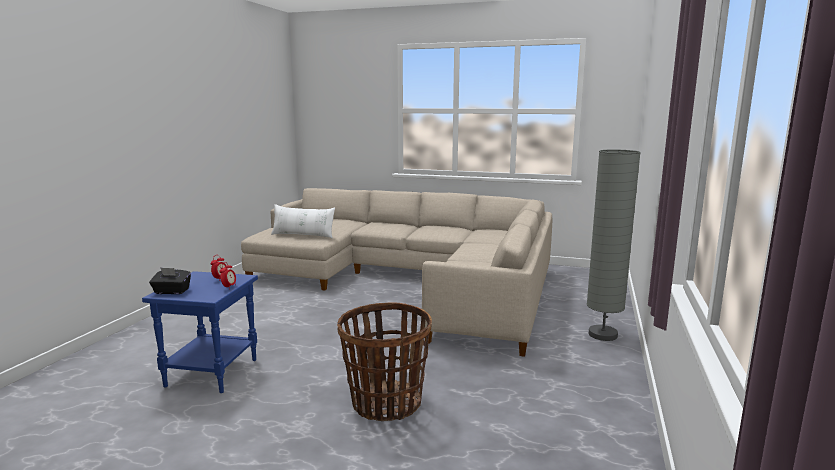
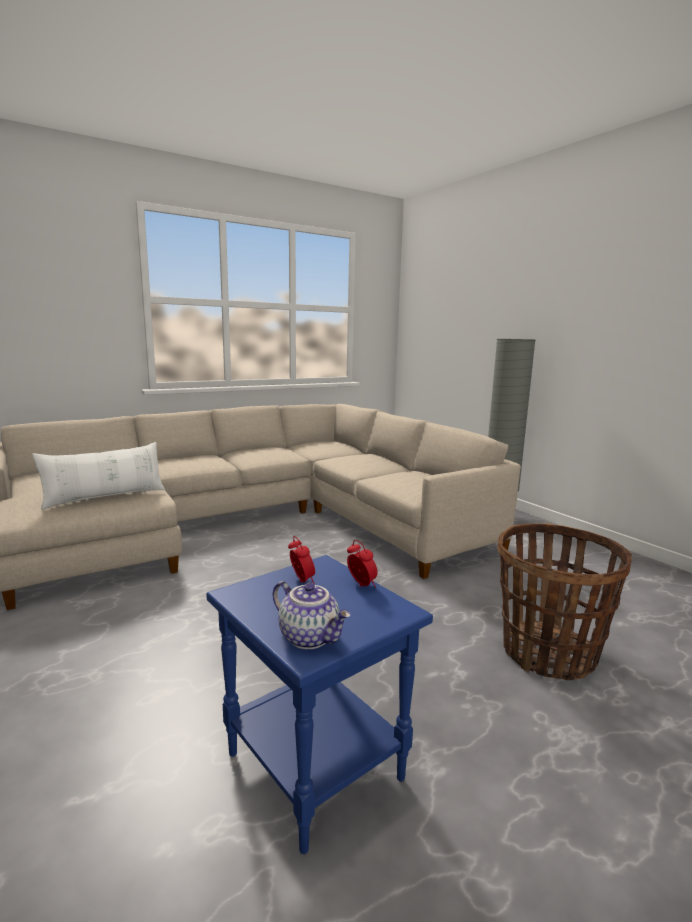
camera: 50 degrees left, 0 degrees up
(171, 291) = (310, 637): black tissue box -> teapot

